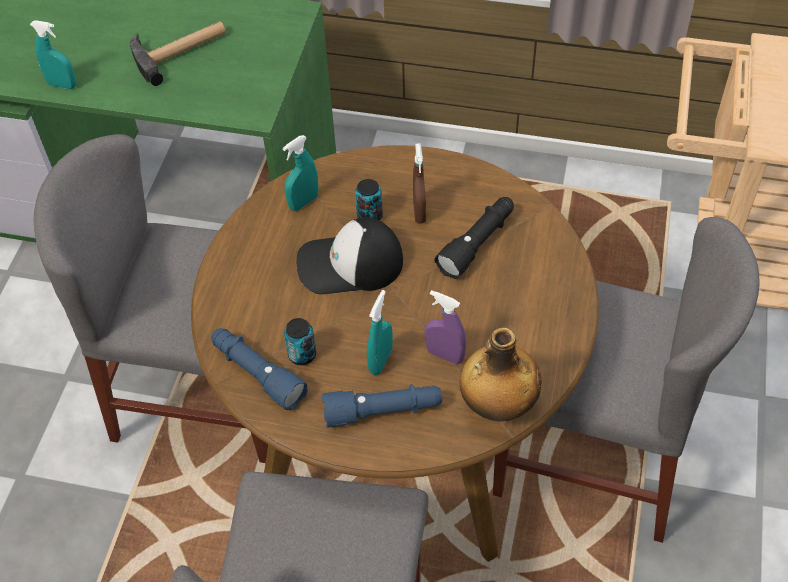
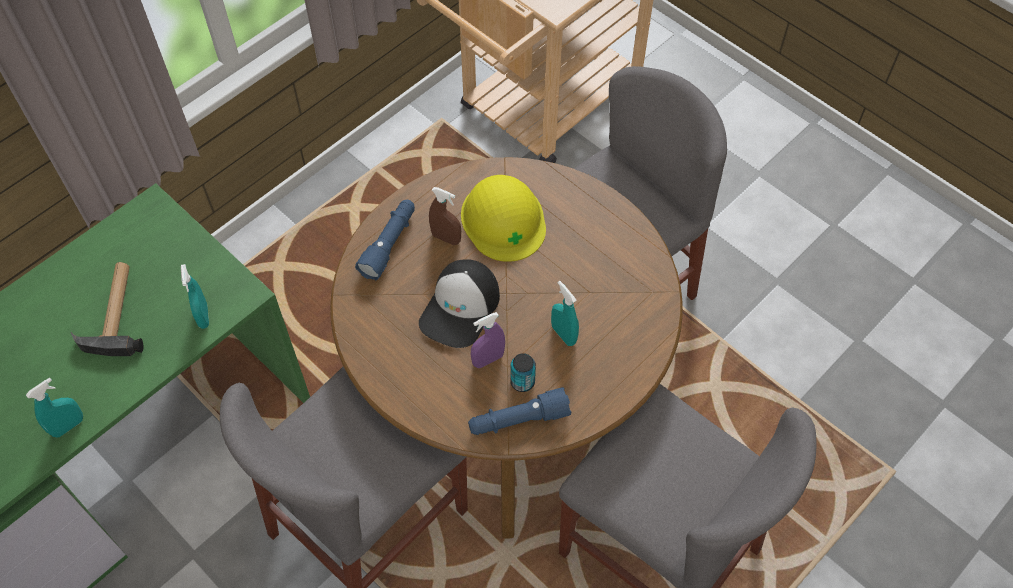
camera: 60 degrees left, 5 degrees up
(303, 202) = (374, 307): turquoise spray bottle -> turquoise spray bottle (203, 316)
(369, 216) = (424, 271): can -> none
(383, 411) = (607, 356): blue flashlight -> blue flashlight (389, 244)
(445, 355) = (586, 293): purple spray bottle -> purple spray bottle (488, 359)
(477, 243) = (503, 219): black flashlight -> yellow hard hat
(497, 405) = (648, 285): bottle -> none

